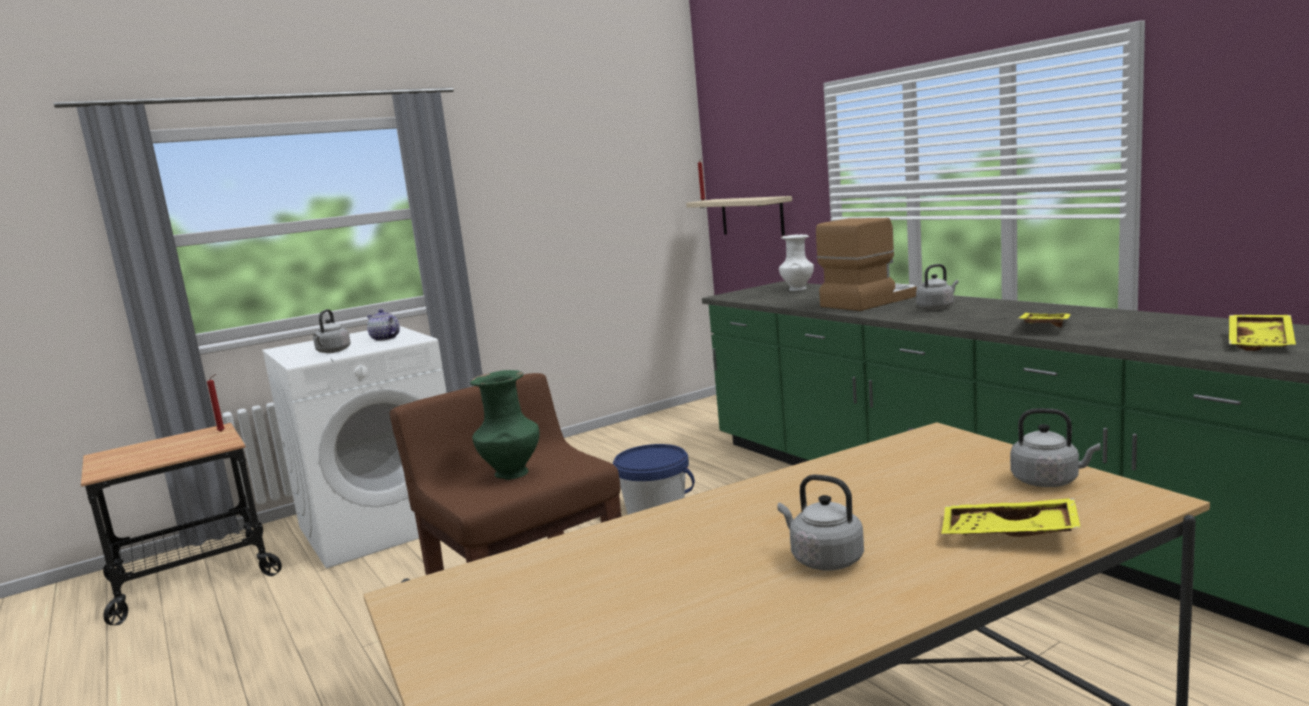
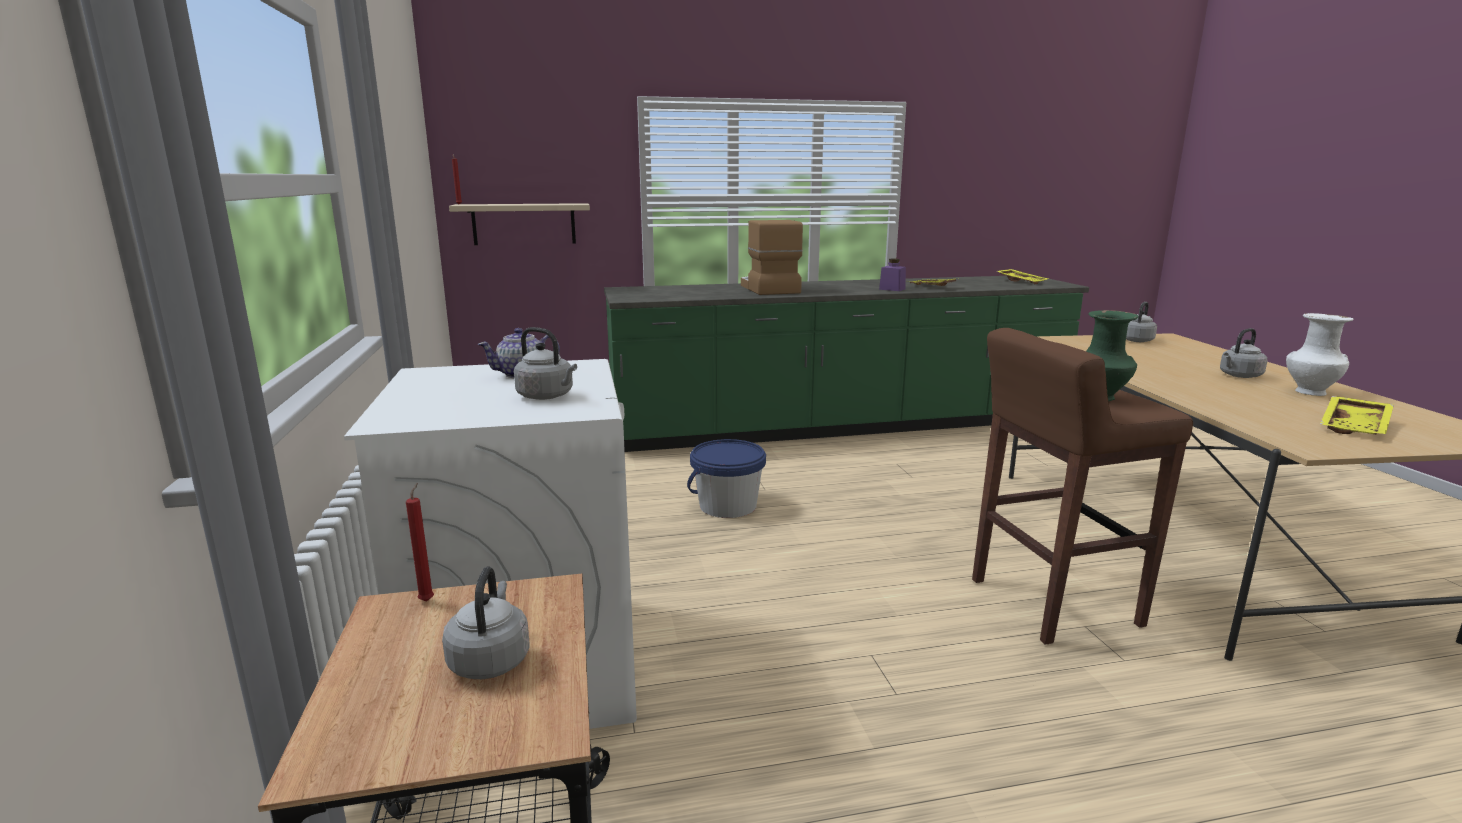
camera: 70 degrees left, 5 degrees up
(797, 289) = (662, 289): white vase -> white vase (1308, 392)
(936, 308) = (831, 287): grey kettle -> grey kettle (490, 659)
(976, 321) = (892, 289): none -> purple jar
(1008, 535) = (1208, 353): yellow tray -> yellow tray (1356, 427)

